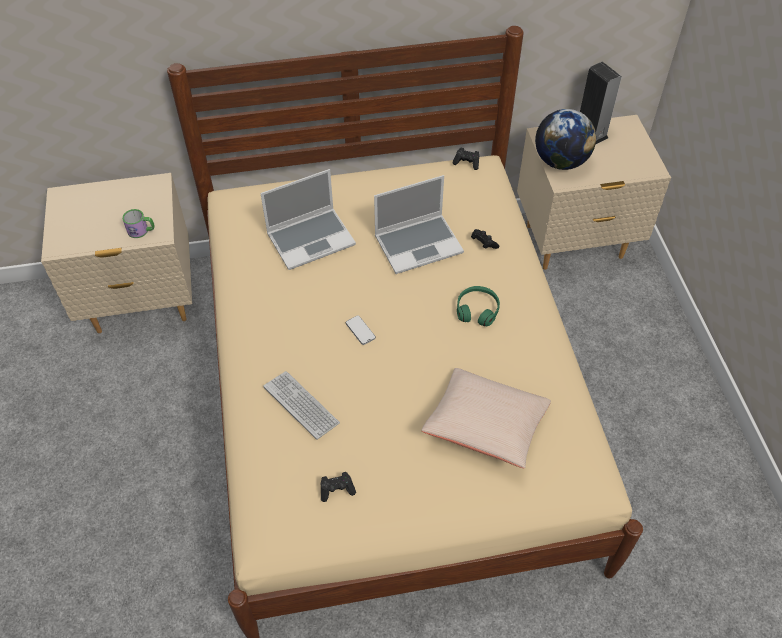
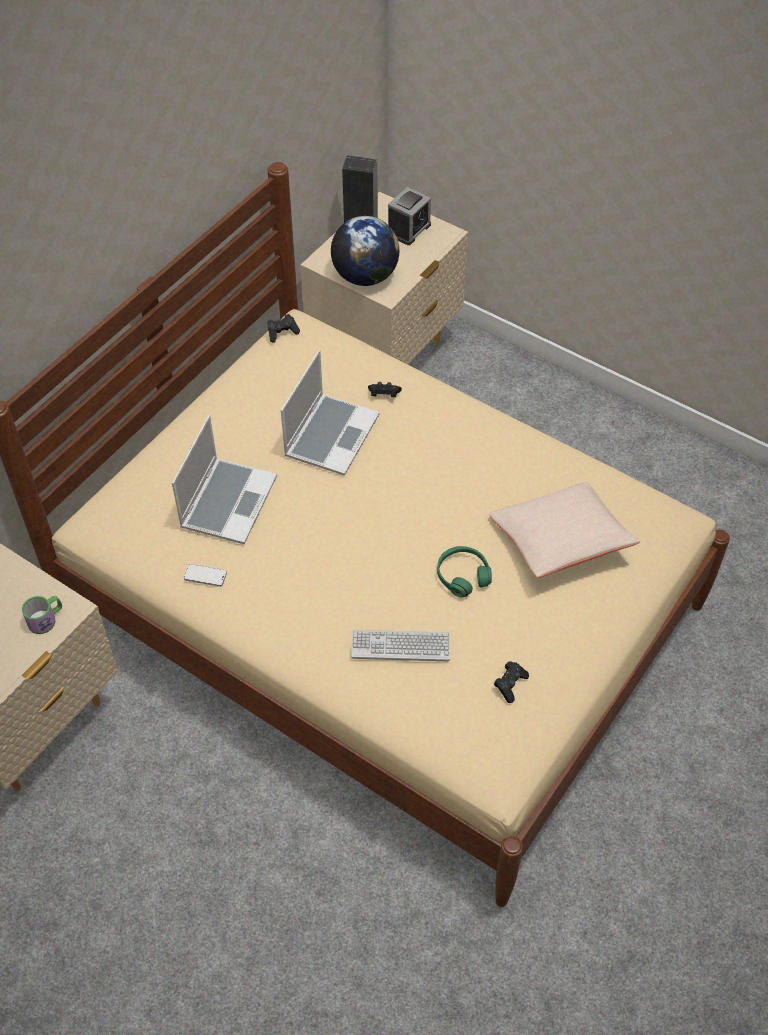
camera: 45 degrees left, 0 degrees up
(360, 331) = (373, 546): phone -> phone (205, 576)
(477, 310) = (446, 455): green headphones -> green headphones (462, 575)
(628, 150) = (409, 229): none -> alarm clock

